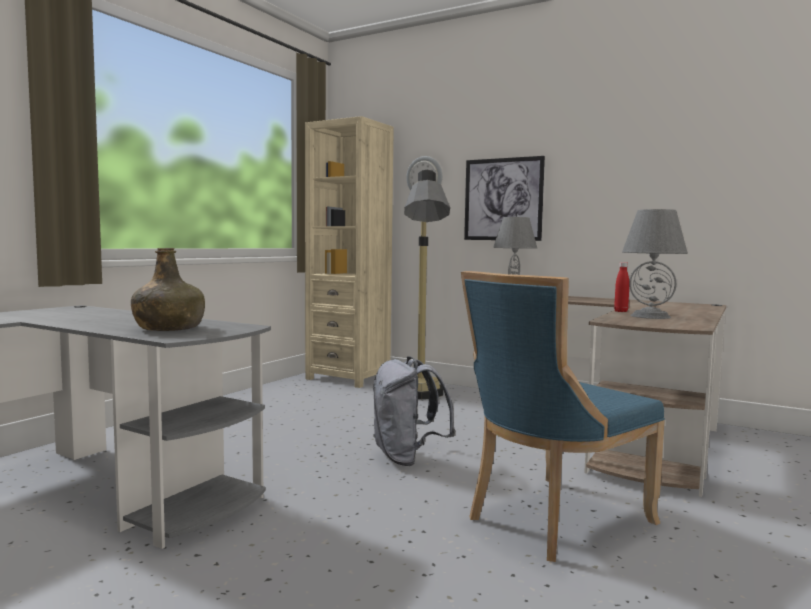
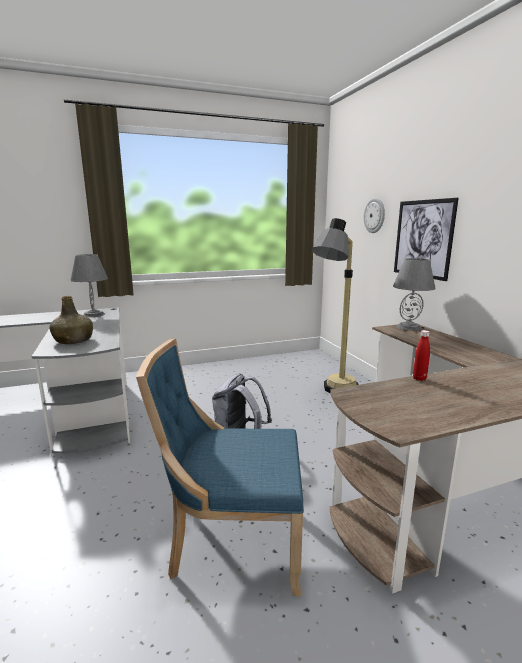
camera: 40 degrees right, 10 degrees up
(348, 378) = (315, 362): beige bookcase -> none
(650, 316) = (420, 395): grey table lamp -> grey table lamp (93, 314)

